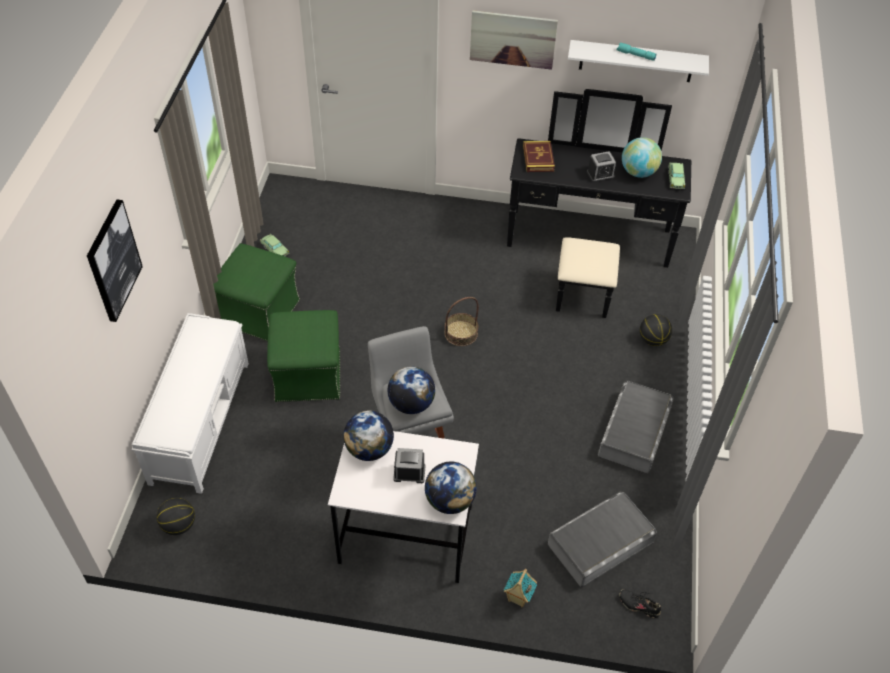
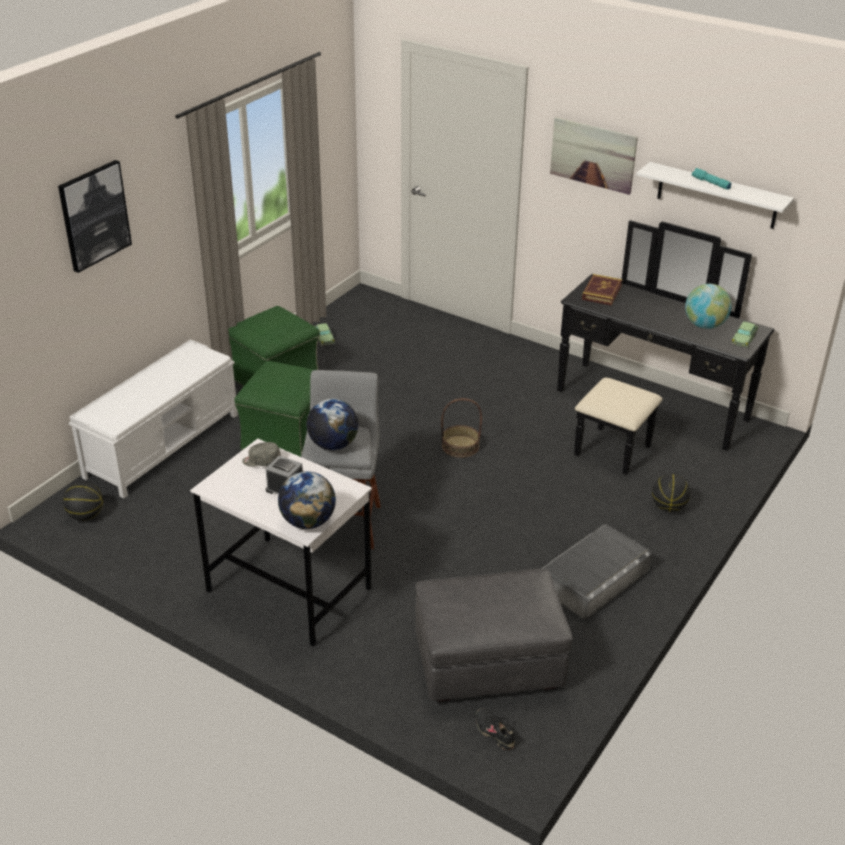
camera: 25 degrees right, 15 degrees down
(369, 449) = (261, 461): globe -> grey cap
(517, 598) = (365, 680): toy house -> none
(600, 175) = (660, 318): alarm clock -> none
(600, 543) = (488, 663): grey storage box -> grey ottoman

